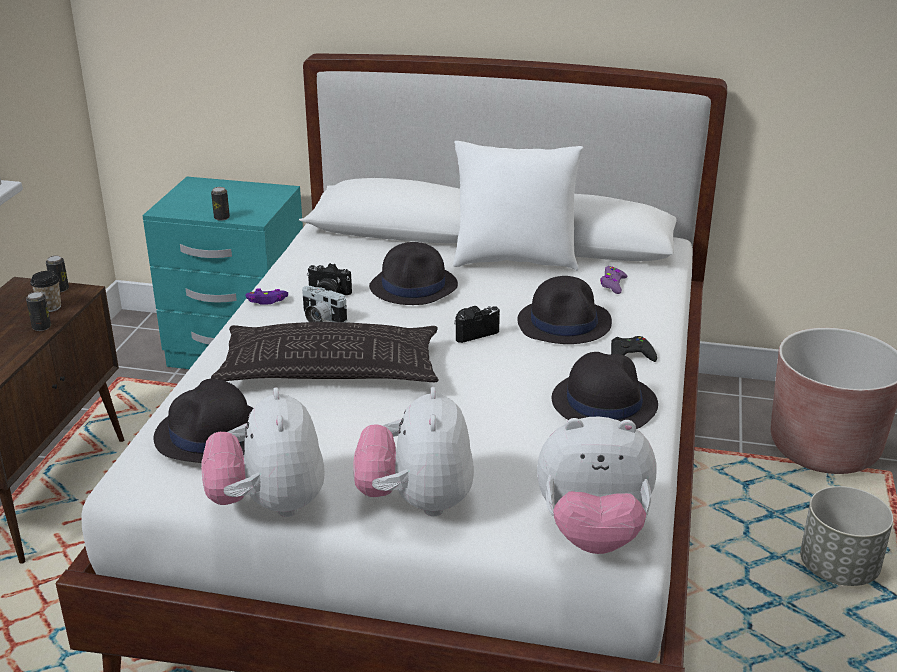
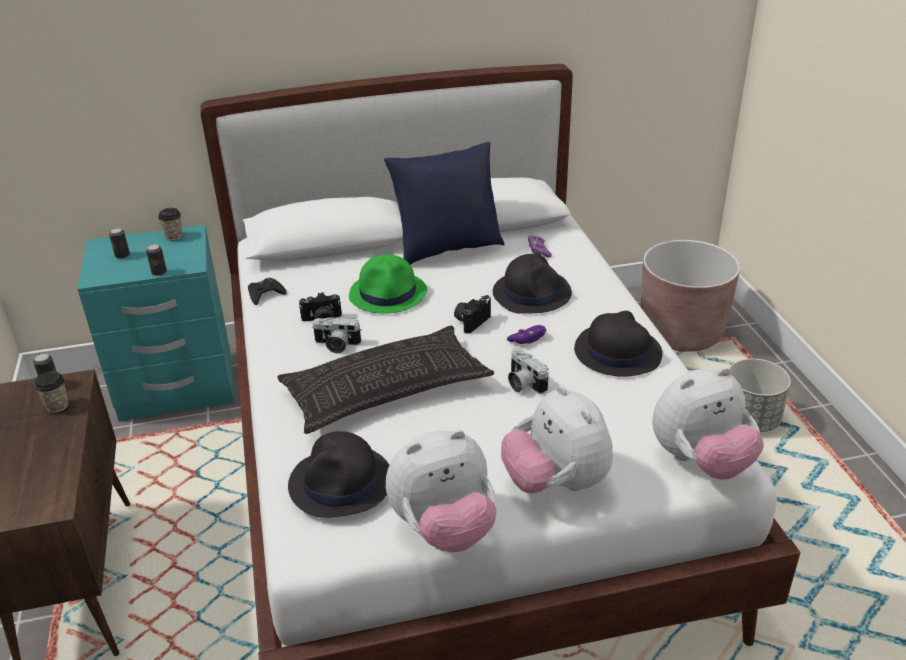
camera: 25 degrees left, 5 degrees up
(41, 327) = (67, 428): can -> can (122, 255)
(262, 190) = (174, 236): none -> cup
(267, 301) = (273, 341): purple game controller -> purple game controller (528, 338)
(269, 505) = (444, 529): plush toy -> plush toy turned 75 degrees counterclockwise
(414, 286) = (388, 293): black hat -> green hat
(472, 403) = (523, 383): none -> camera
(514, 260) = (447, 249): white pillow -> blue pillow
(630, 355) = (602, 306): black game controller -> black game controller (265, 294)

